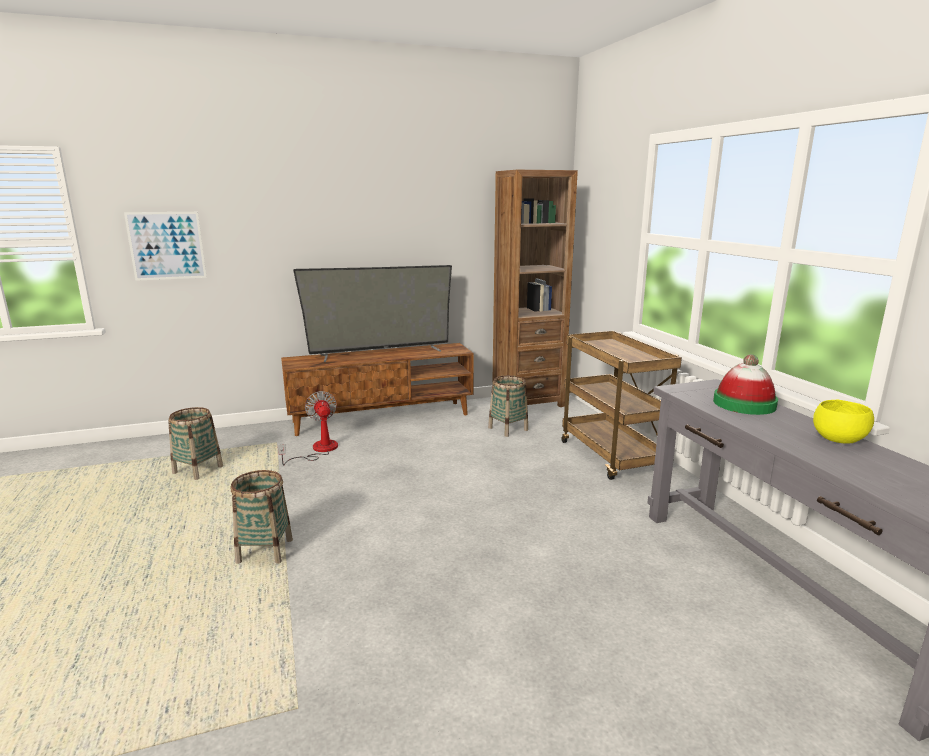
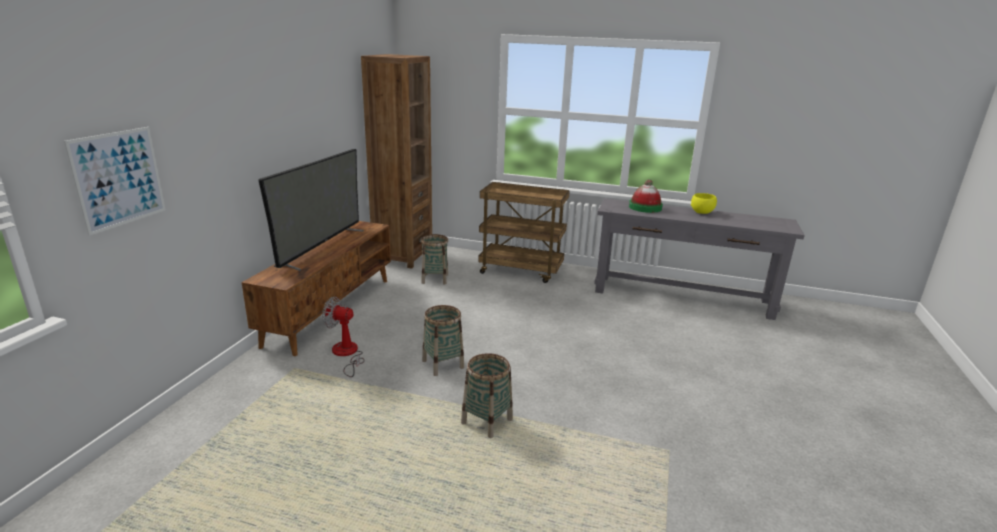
camera: 55 degrees left, 5 degrees up
(198, 470) = (285, 423): basket -> basket (443, 364)

